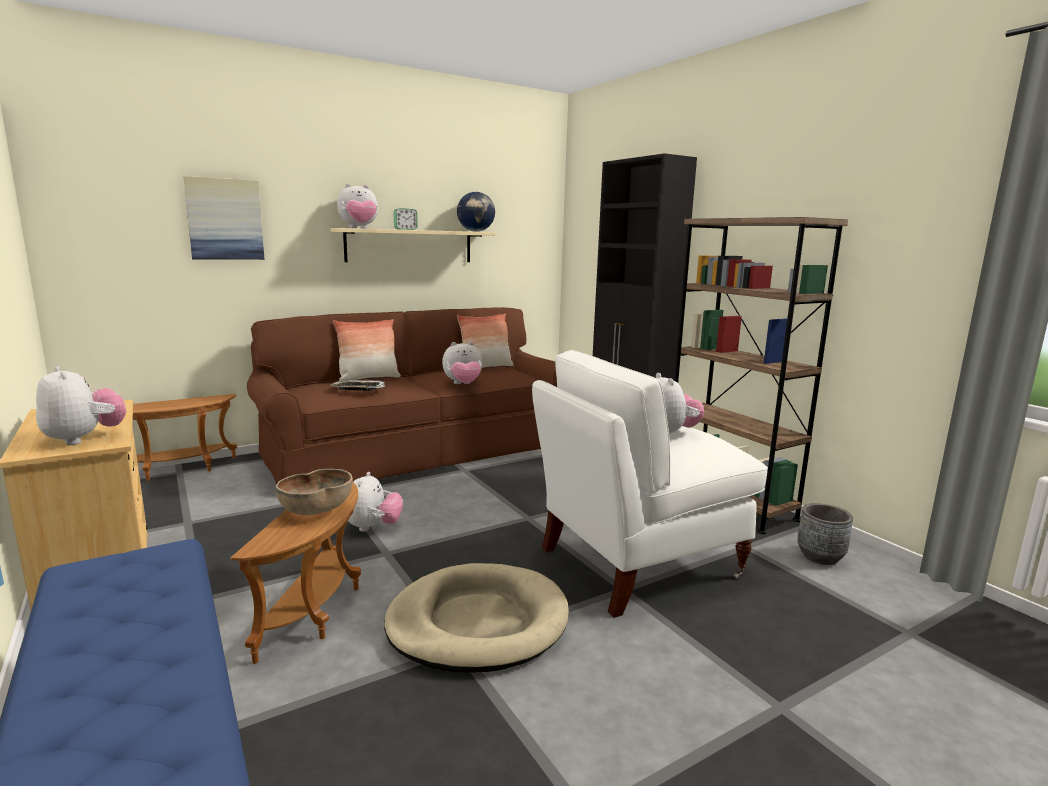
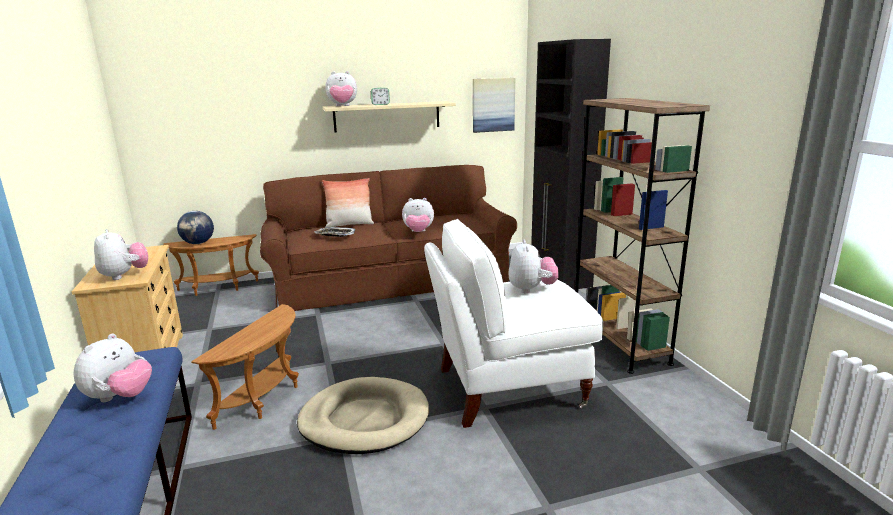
camera: 15 degrees right, 5 degrees up
(225, 219) = (243, 105): picture -> picture (493, 105)
(316, 510) = (259, 332): brown bowl -> none
(373, 527) = (328, 342): plush toy -> plush toy (120, 397)
(476, 231) = (441, 102): globe -> globe (198, 243)
(486, 367) = (447, 216): pillow -> none
(820, 556) = (668, 397): grey planter -> none

